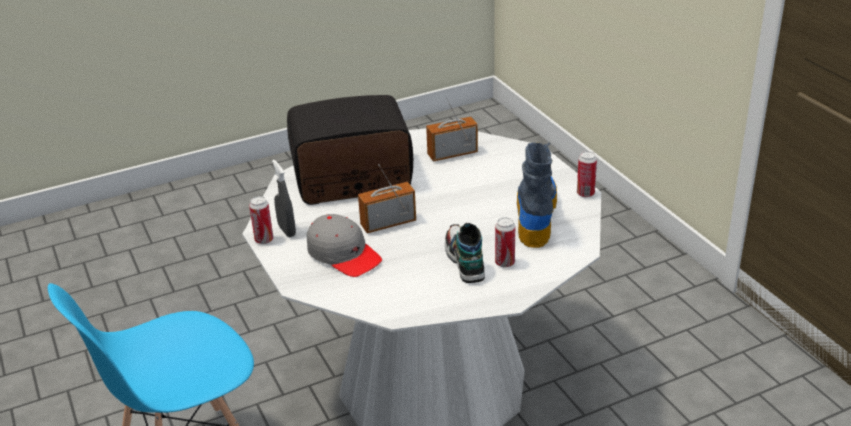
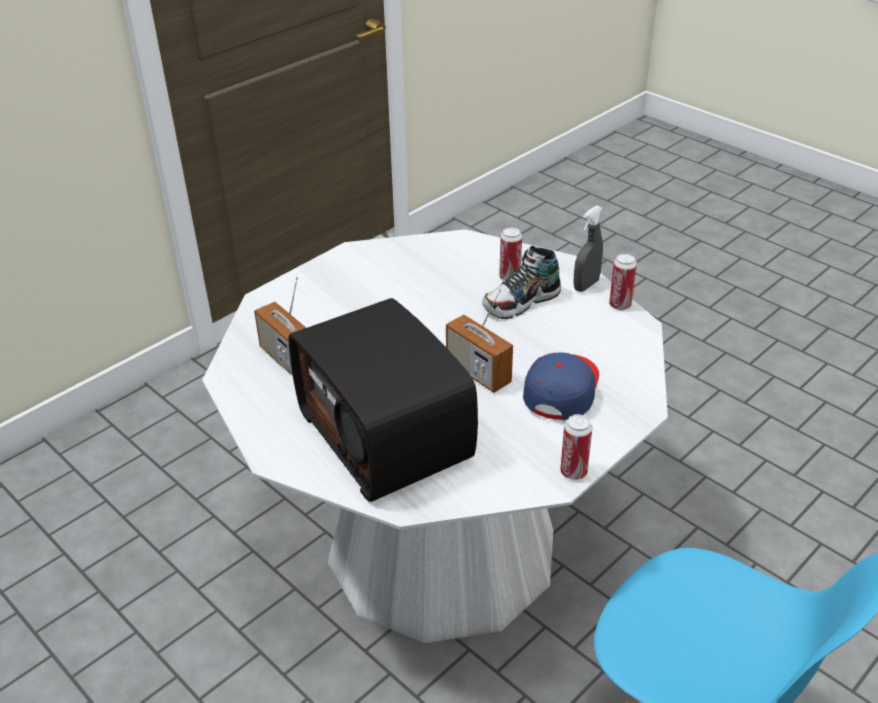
camera: 110 degrees left, 5 degrees up
(287, 230) = (540, 457): grey spray bottle -> grey spray bottle (586, 285)
(344, 254) = (562, 390): grey cap -> blue cap
(536, 215) = (411, 273): boot -> none
(585, 193) = (353, 250): can -> can (620, 305)

